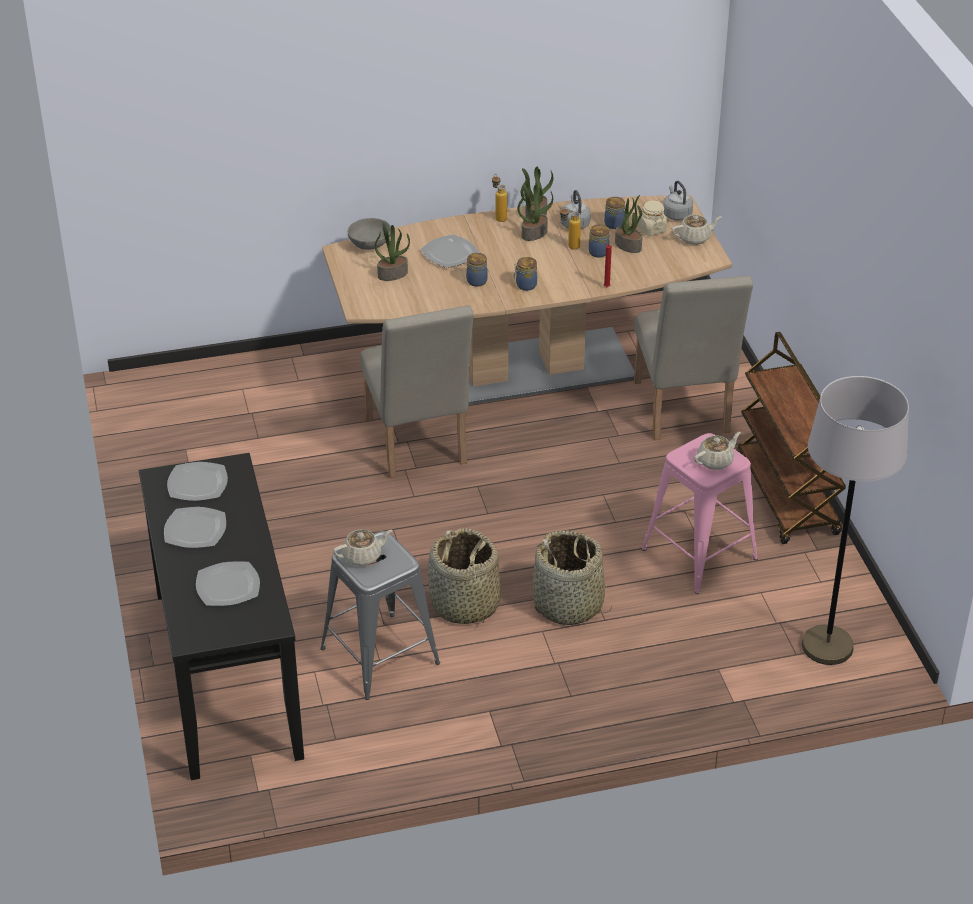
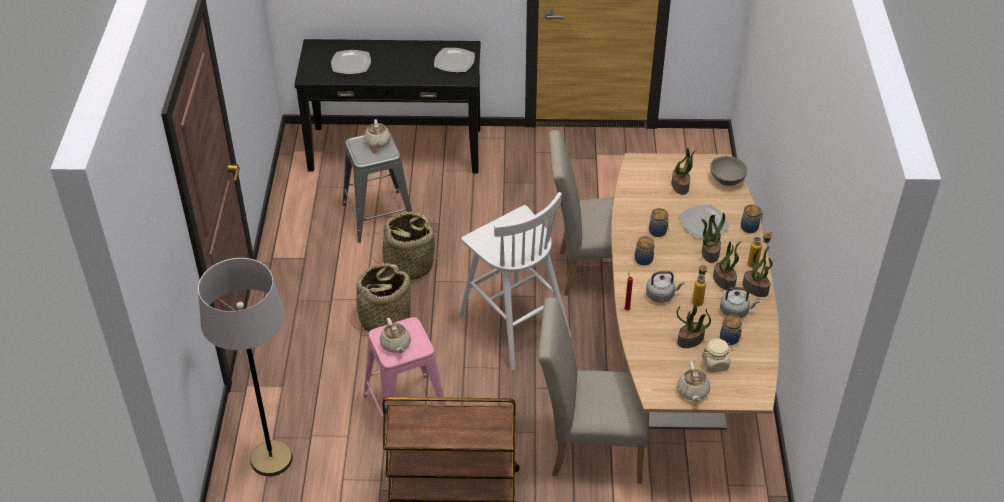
camera: 105 degrees right, 5 degrees up
(195, 529) = (410, 56): plate -> none
(495, 245) = (710, 252): none -> potted plant
(532, 495) = (512, 325): none -> white stool
(598, 252) = (685, 317): jar -> jar (750, 228)
(676, 214) = (738, 389): grey kettle -> grey kettle (661, 295)

